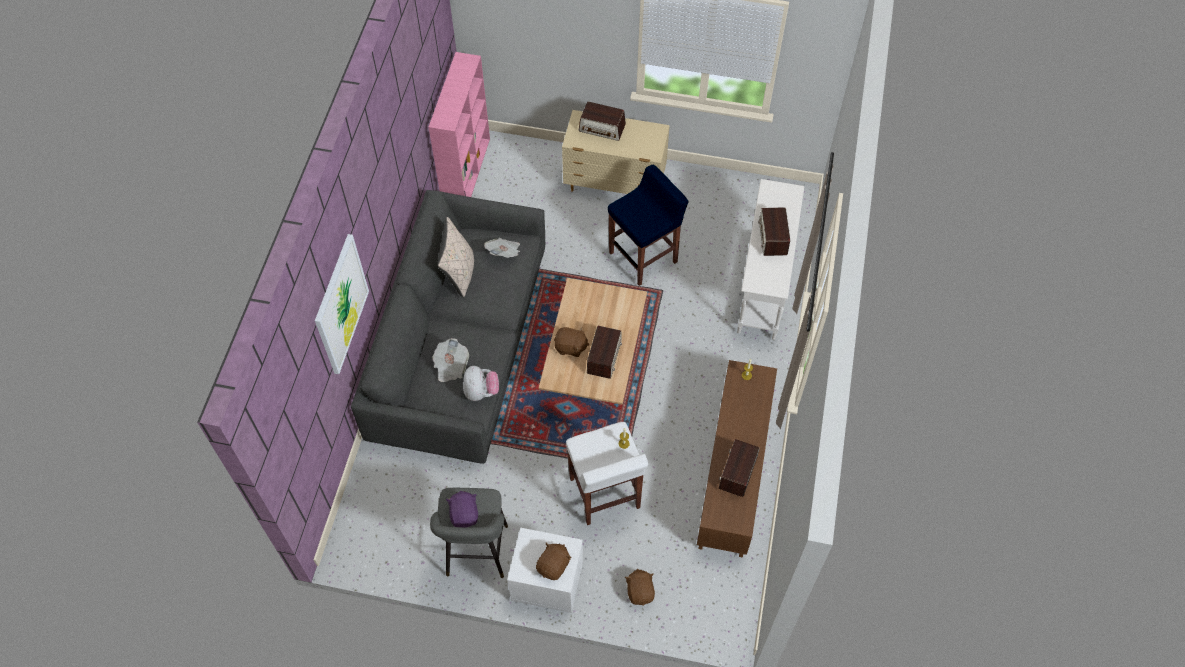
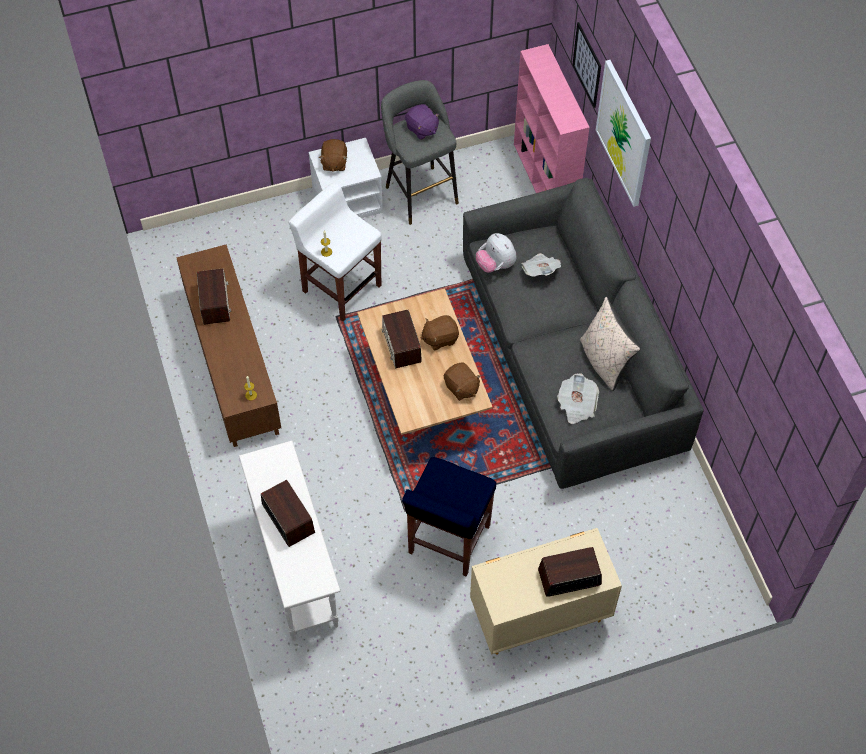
camera: 150 degrees right, 0 degrees up
(310, 392) = (587, 65): none -> picture
(466, 171) = (718, 543): pink bookcase -> pink bookcase (545, 181)
(640, 591) = (264, 229): brown plush toy -> brown plush toy (461, 387)

